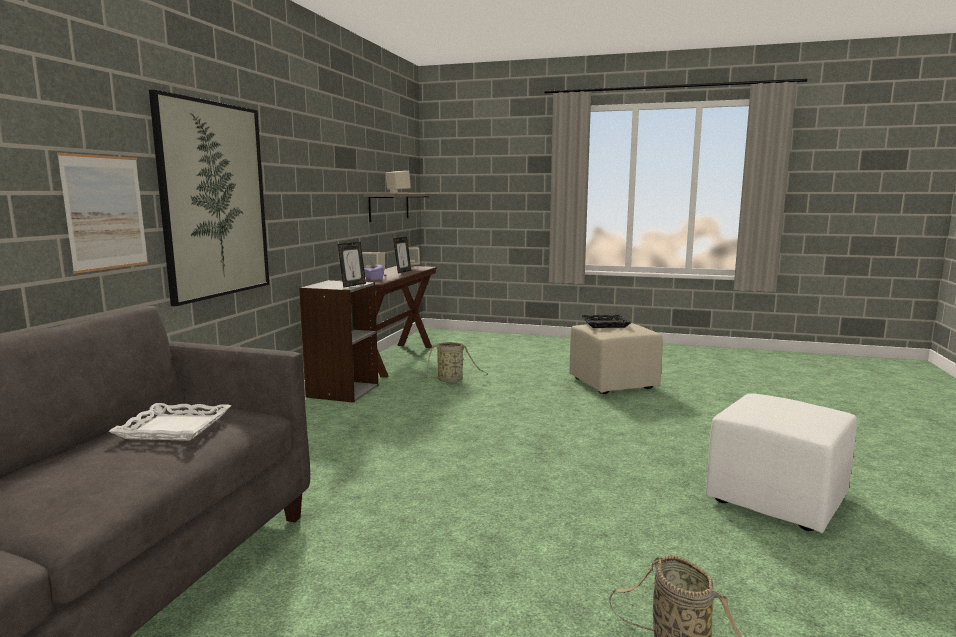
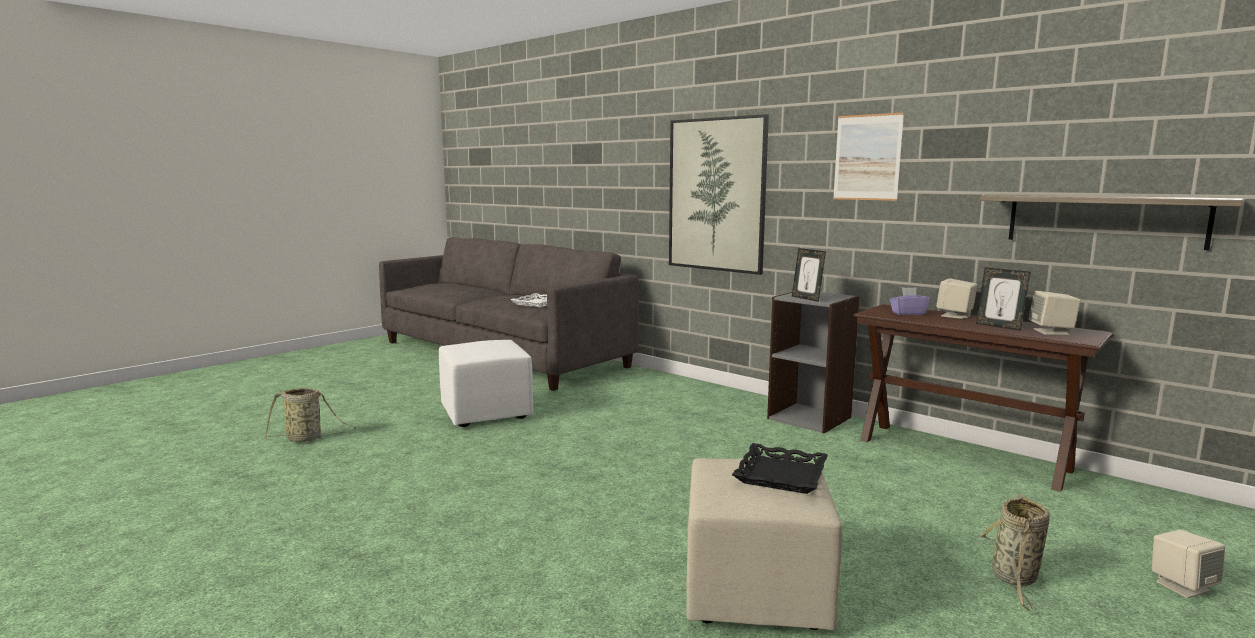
camera: 115 degrees right, 0 degrees up
(105, 212) = (639, 199): picture -> picture (867, 157)
(398, 193) = (1081, 196): beige speaker -> beige speaker (1182, 586)
(452, 380) = (831, 471): basket -> basket (1014, 579)
(776, 499) = (321, 536): white ottoman -> white ottoman (487, 413)

